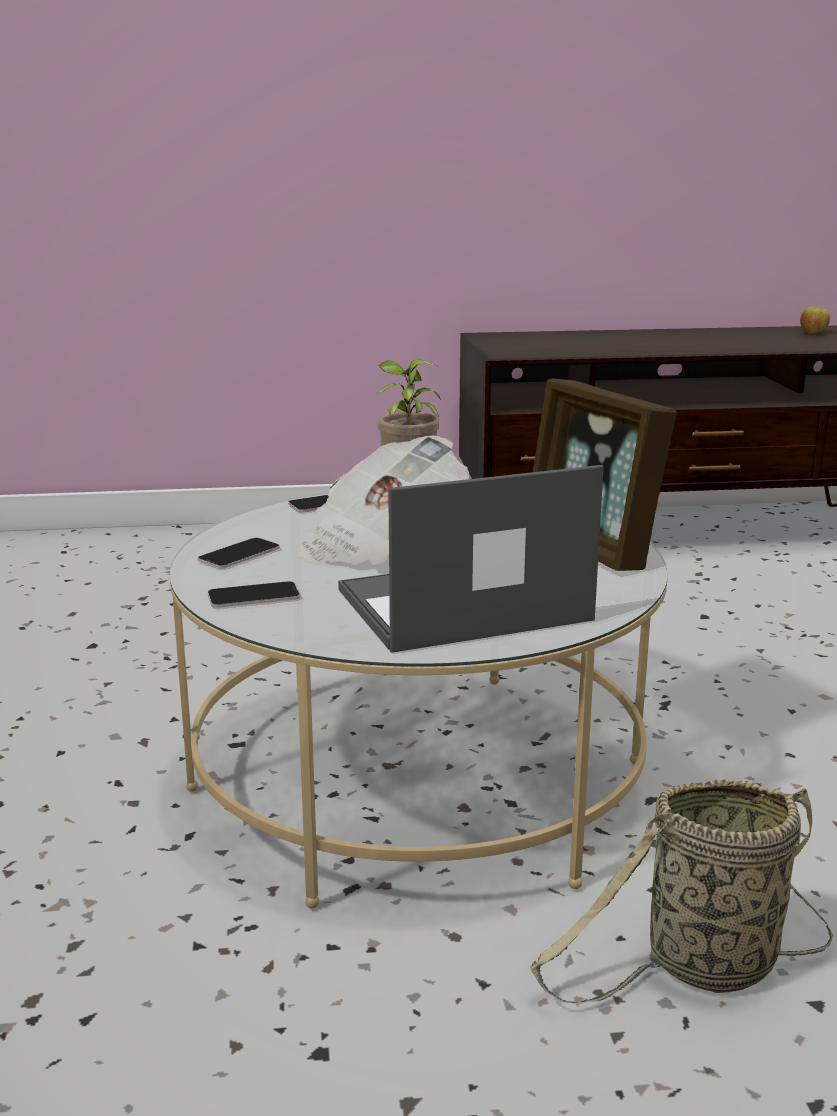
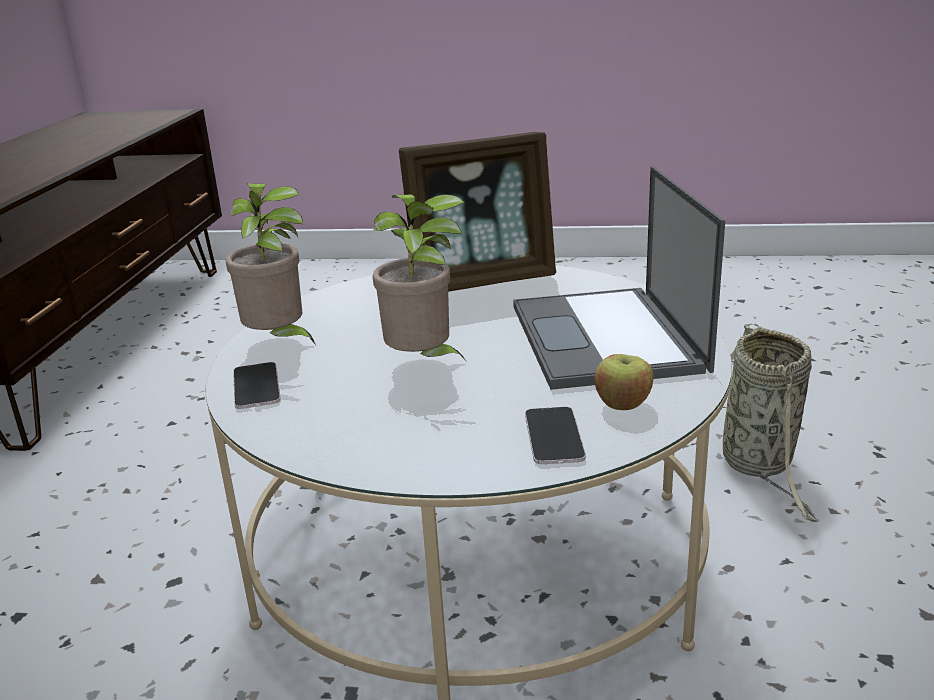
camera: 75 degrees left, 5 degrees up
(239, 554) = (409, 444): phone -> none
(380, 545) = (424, 363): newspaper -> potted plant
(813, 333) = (79, 126): apple -> apple (623, 404)

